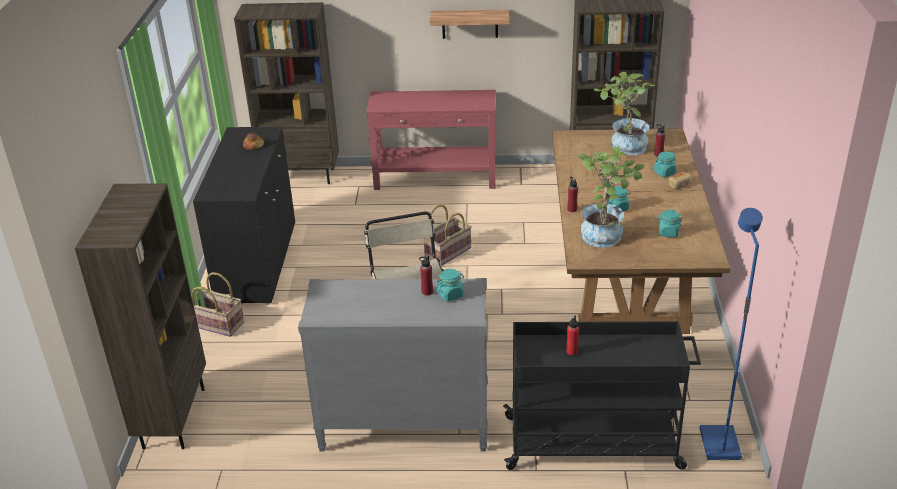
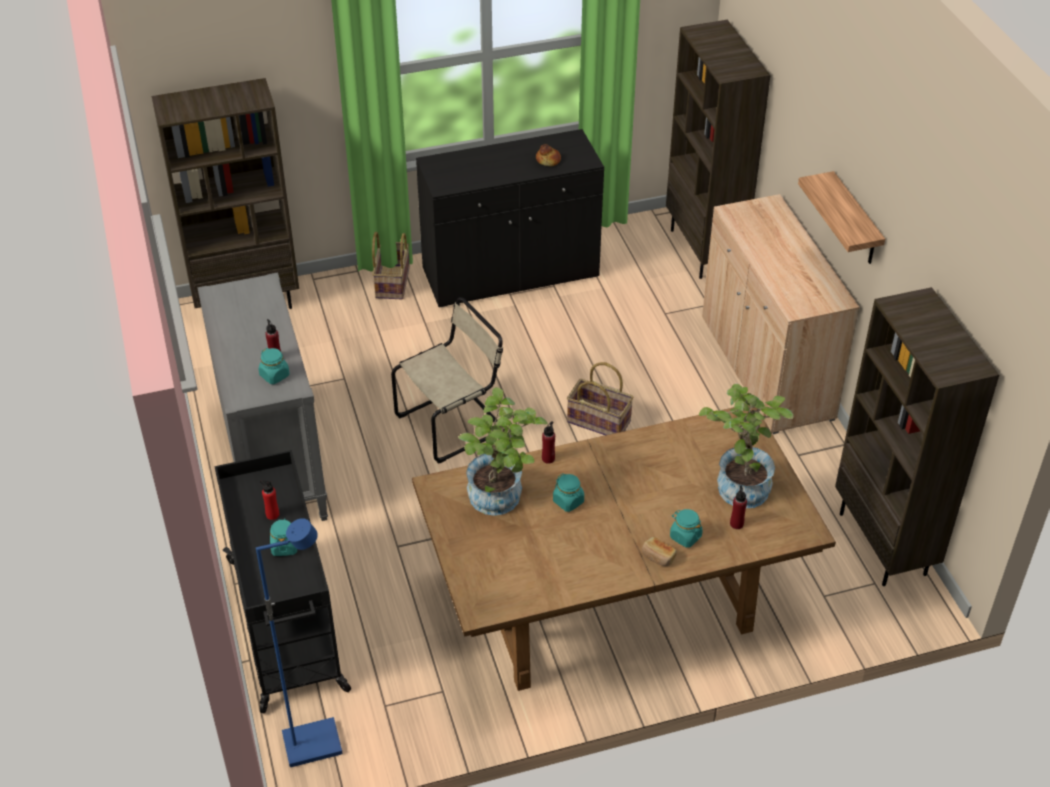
camera: 70 degrees right, 10 degrees up
(436, 178) = (766, 368): red console table -> beige cabinet
(668, 233) = (527, 559): turquoise jar -> turquoise jar (284, 547)

